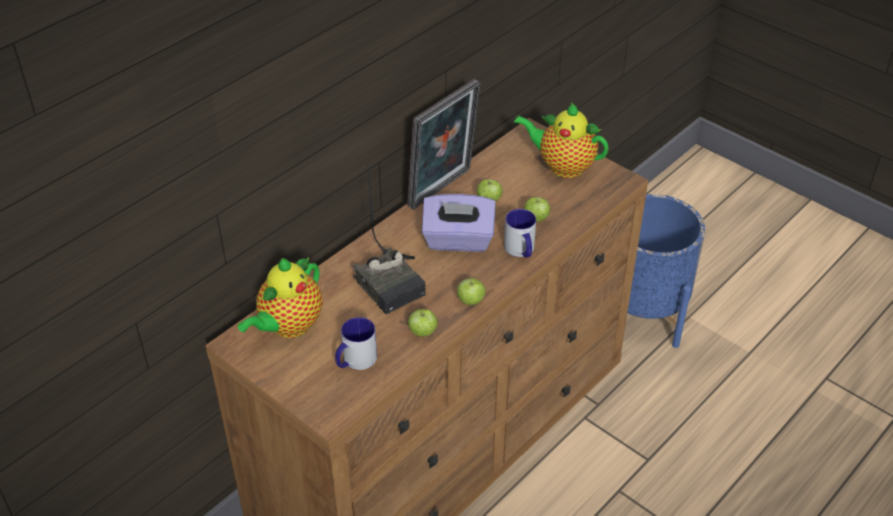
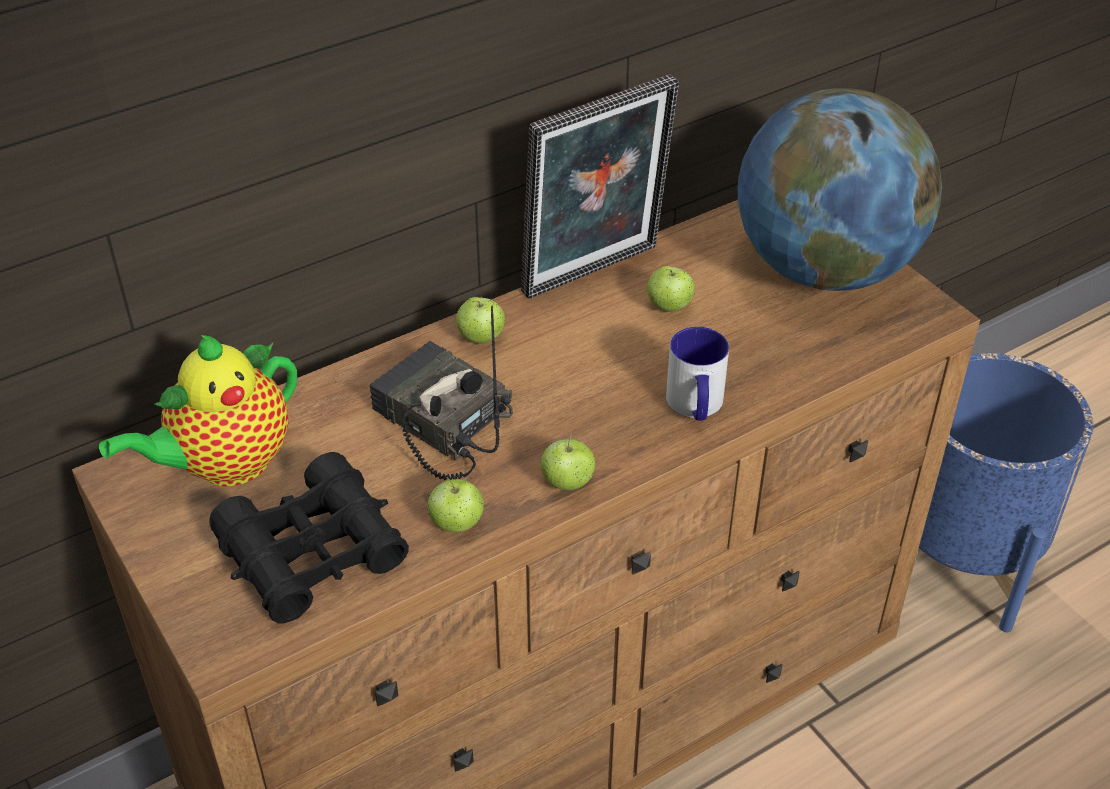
camera: 15 degrees right, 0 degrees up
(355, 361) = (313, 553): mug -> black binoculars
(392, 283) = (439, 422): radio -> radio turned 150 degrees clockwise
(458, 240) = (587, 367): purple tissue box -> none
(536, 219) = (744, 354): apple -> apple (481, 338)
(562, 166) = (824, 269): teapot -> globe

